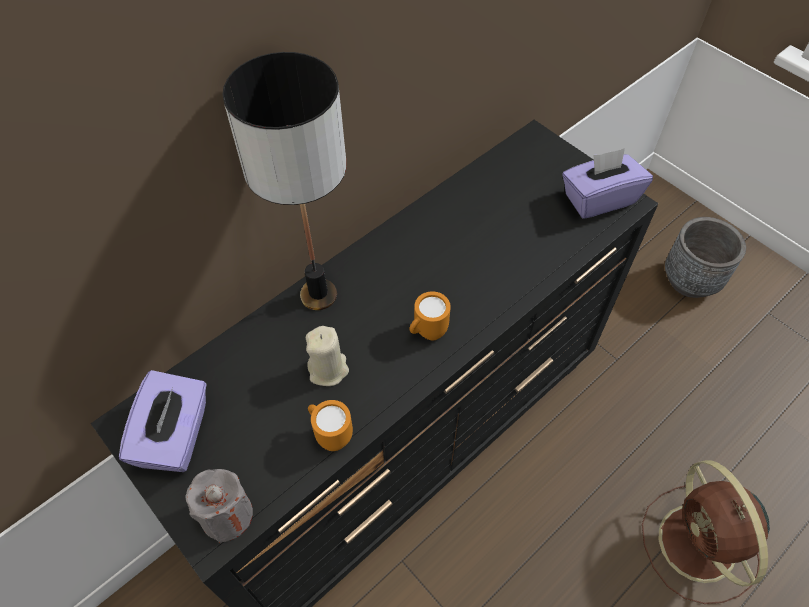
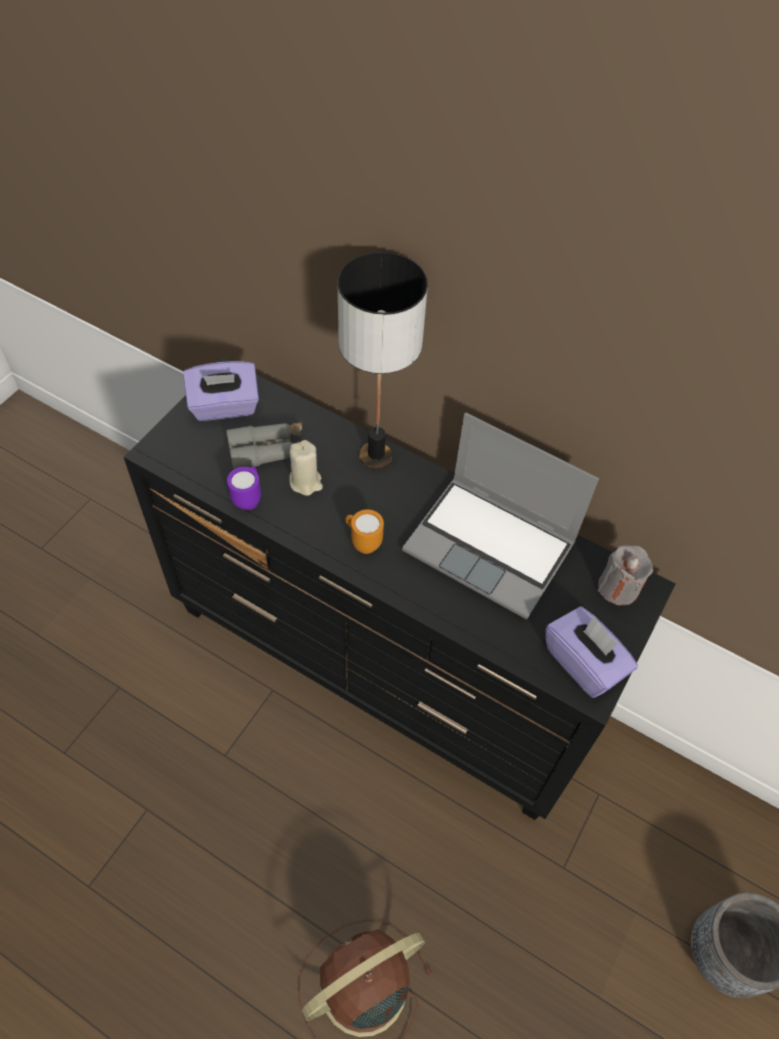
camera: 70 degrees right, 0 degrees up
(227, 515) = (172, 455): grey candle -> grey candle (618, 587)
(267, 399) = (268, 450): none -> grey binoculars
(330, 434) = (249, 498): orange mug -> purple mug
(464, 228) = (492, 547): none -> laptop

